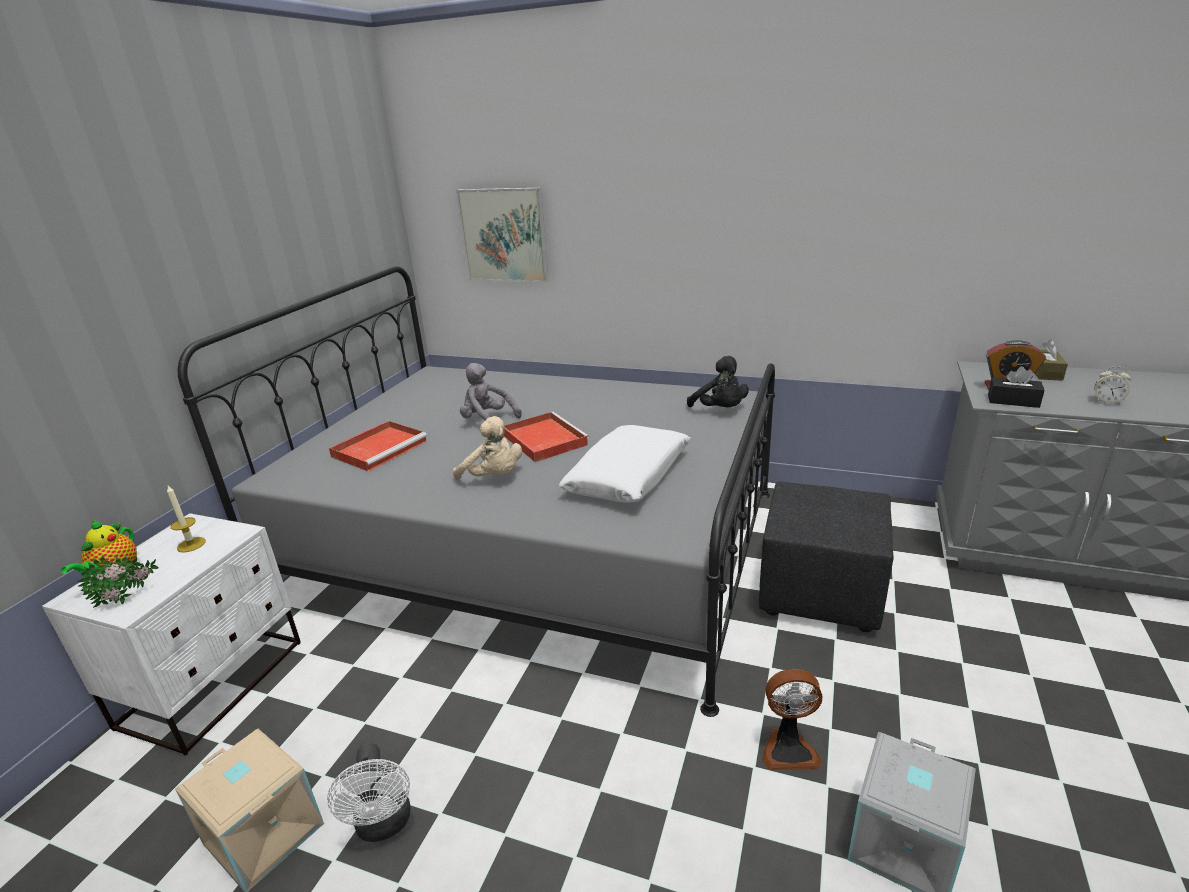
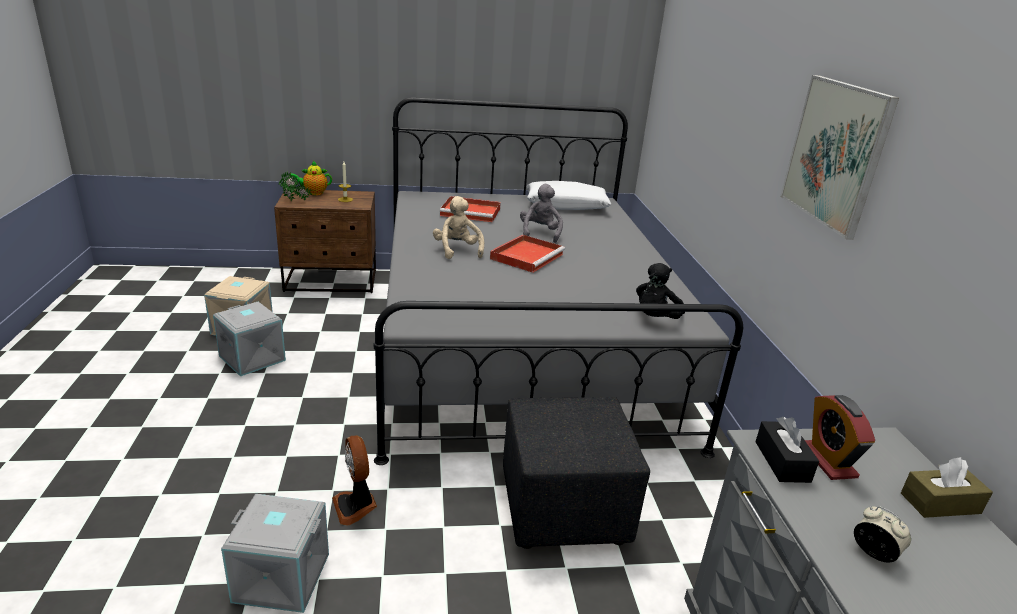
camera: 60 degrees right, 0 degrees up
(215, 683) = (331, 281): white nightstand -> brown nightstand
(384, 825) = (253, 358): white fan -> grey storage box
(494, 477) = (457, 250): beige plush toy -> beige plush toy turned 150 degrees clockwise
(504, 235) = (681, 106): picture -> picture (835, 153)
(629, 476) = (493, 294): white pillow -> white pillow (566, 205)
(1107, 401) = (874, 553): alarm clock -> alarm clock turned 135 degrees clockwise

